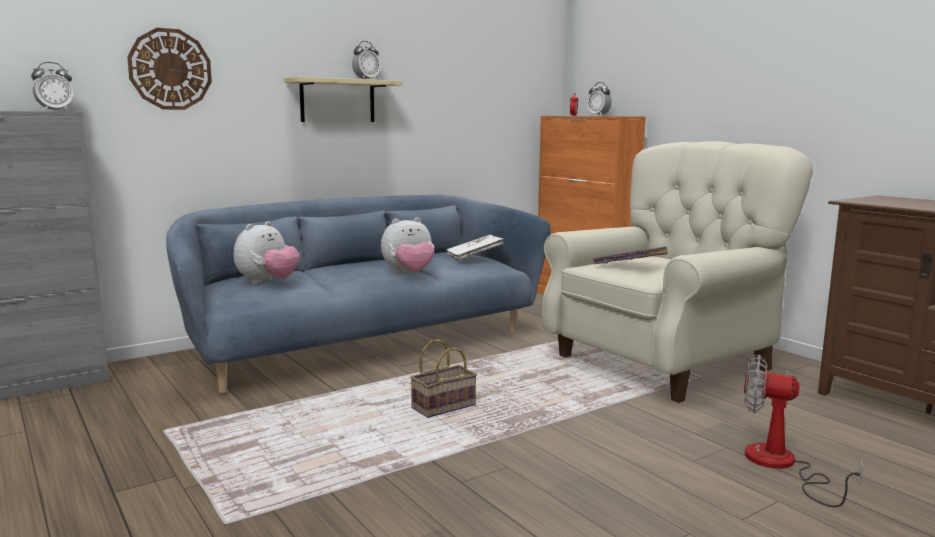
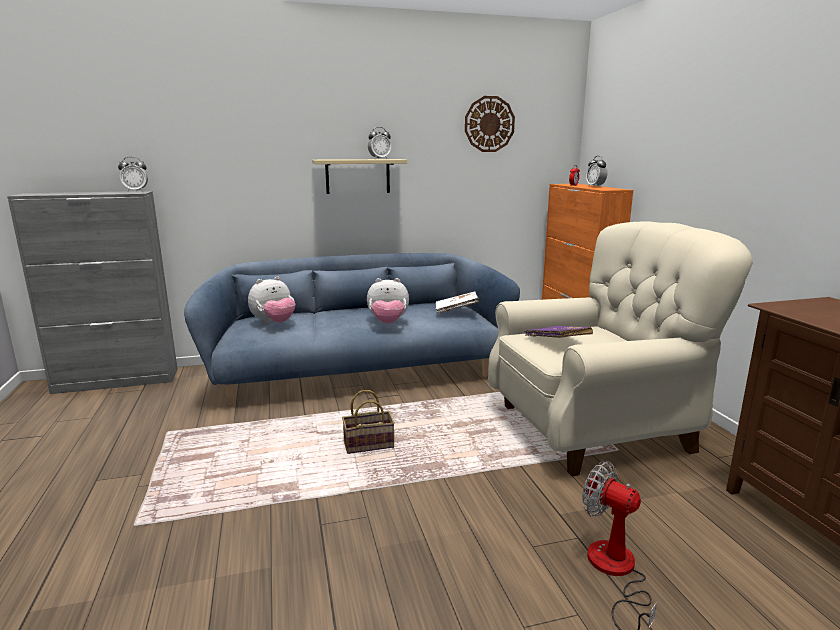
camera: 20 degrees right, 5 degrees up
(170, 69) = (222, 156): wall clock -> wall clock (489, 124)

